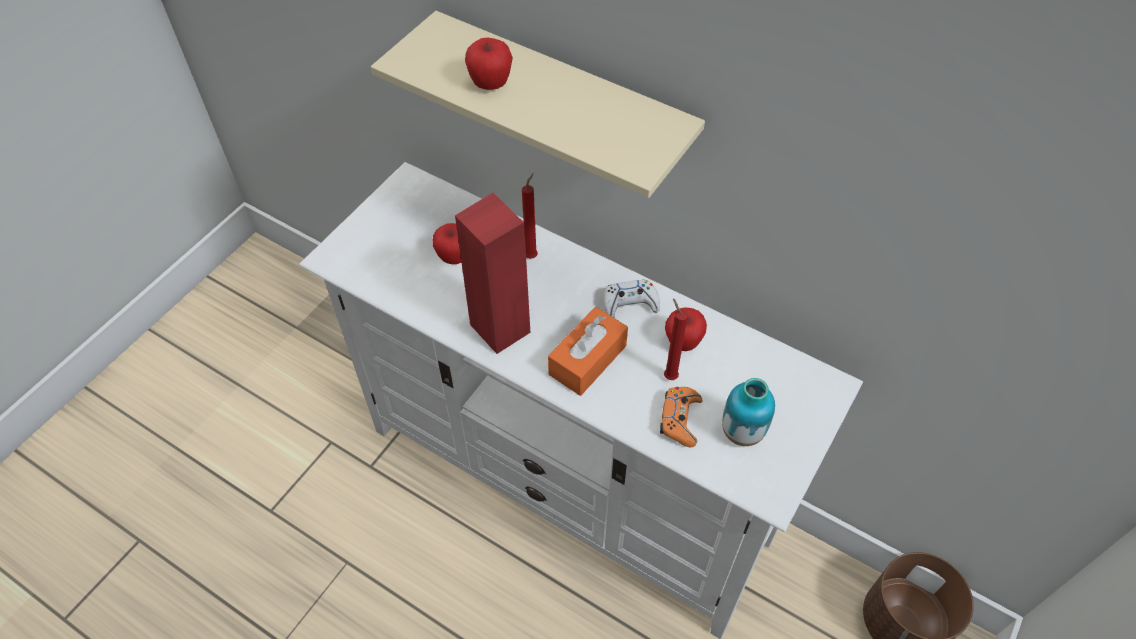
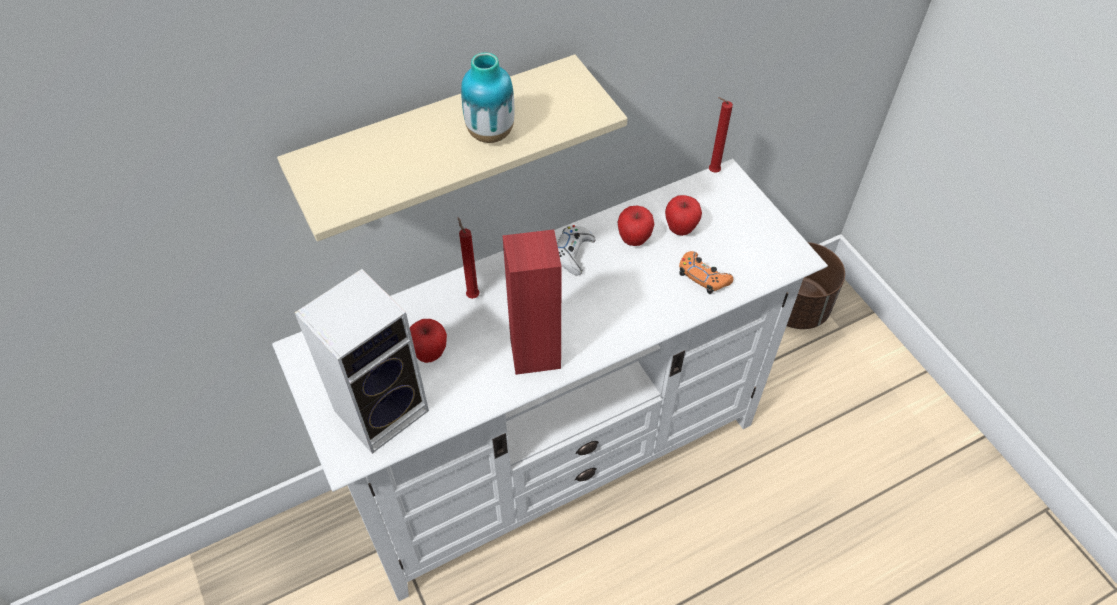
camera: 60 degrees left, 0 degrees up
(386, 255) = (383, 407): none -> speaker
(490, 84) = (421, 159): apple -> apple (680, 229)
(587, 360) = (609, 308): orange tissue box -> none
(669, 375) = (659, 263): red candle -> red candle (712, 172)
(742, 432) = (736, 246): vase -> vase (490, 133)

